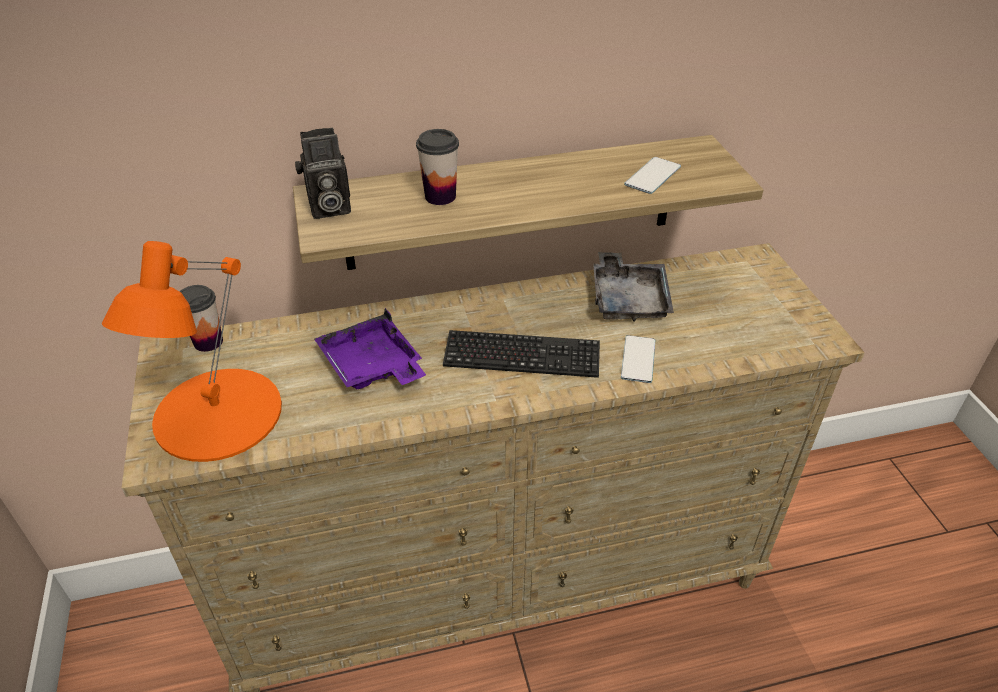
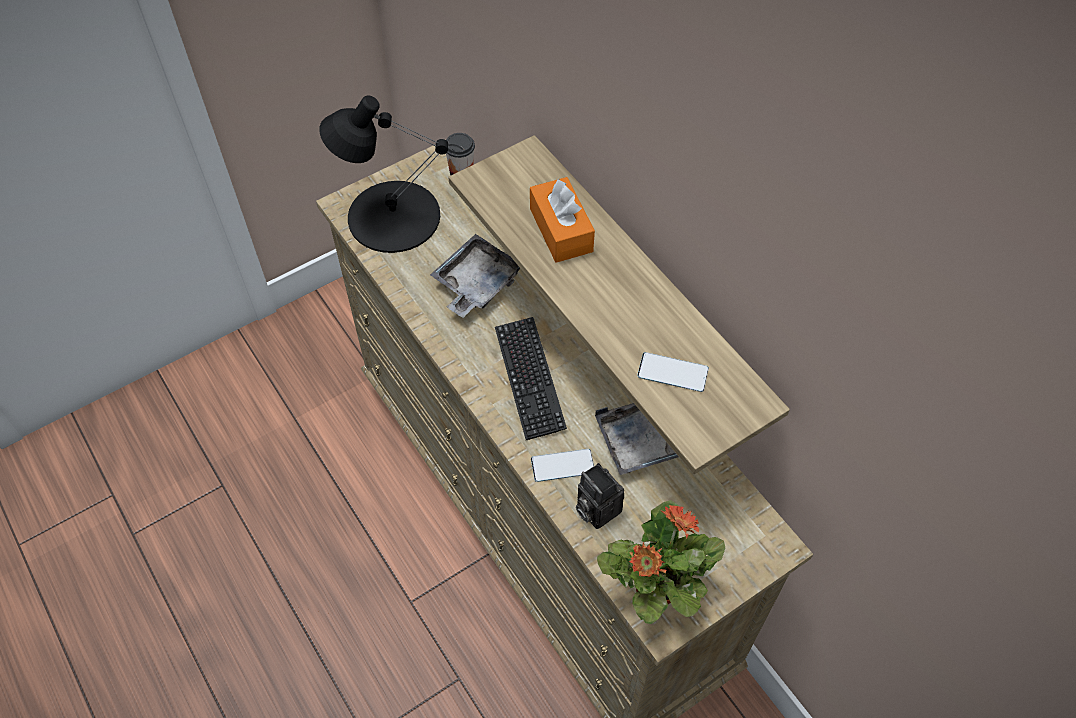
camera: 70 degrees right, 15 degrees up
(216, 415) = (392, 216): orange table lamp -> black table lamp
(327, 209) = (510, 168): camera -> camera (595, 508)
(372, 366) = (476, 284): purple tray -> grey tray
(440, 196) = (561, 230): cup -> orange tissue box
(792, 336) = (654, 591): none -> potted plant

